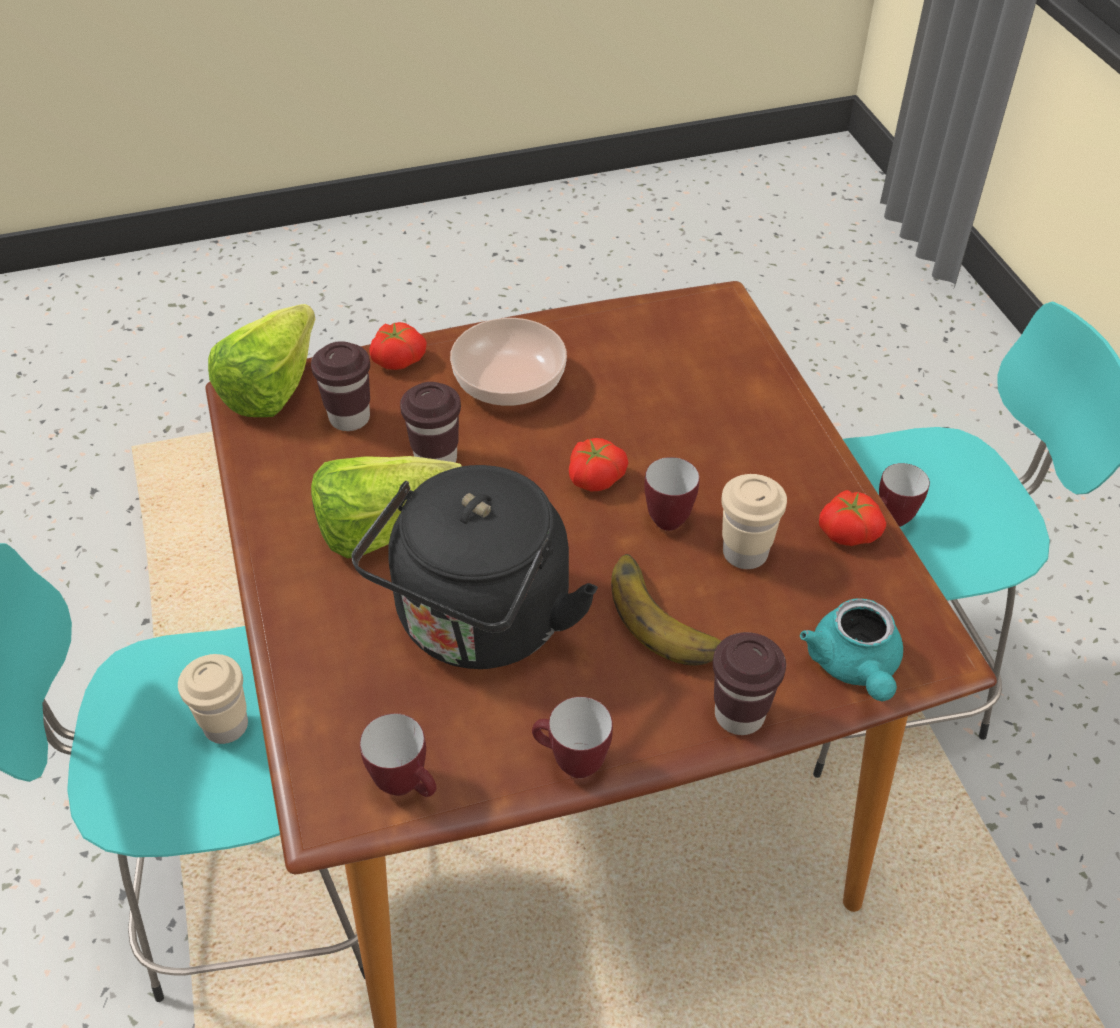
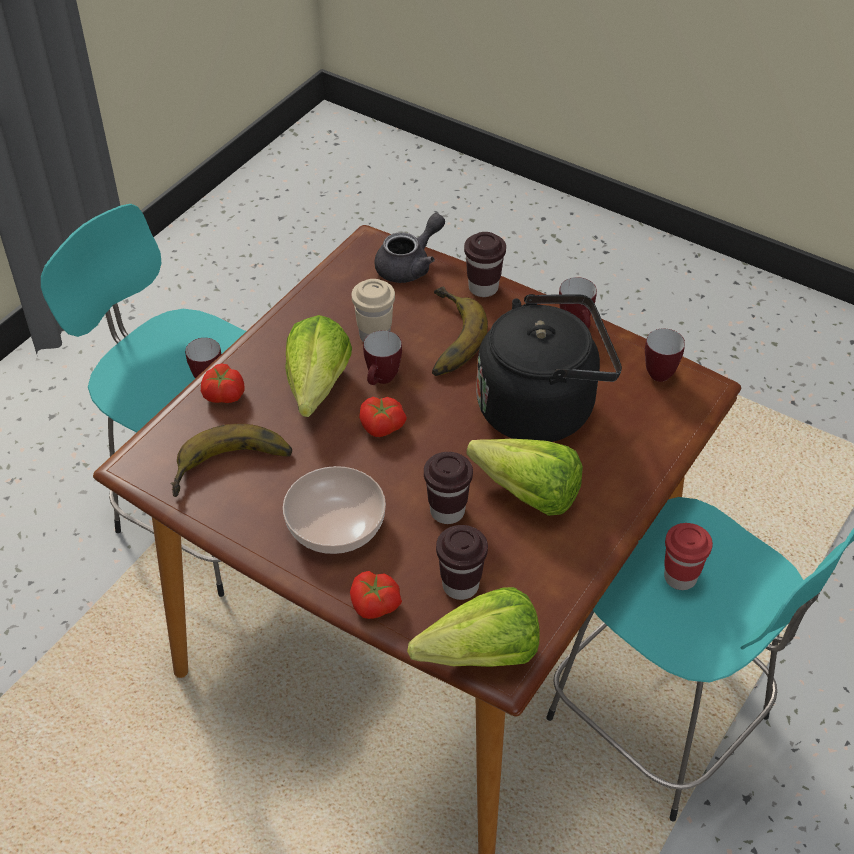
camera: 130 degrees left, 0 degrees up
(226, 726) = (680, 577): beige cup -> red cup
(648, 353) = (233, 470): none -> banana
(697, 454) = (313, 394): none -> lettuce
(848, 531) = (314, 306): tomato -> tomato (223, 395)
(854, 667) = (410, 265): turquoise teapot -> grey teapot

